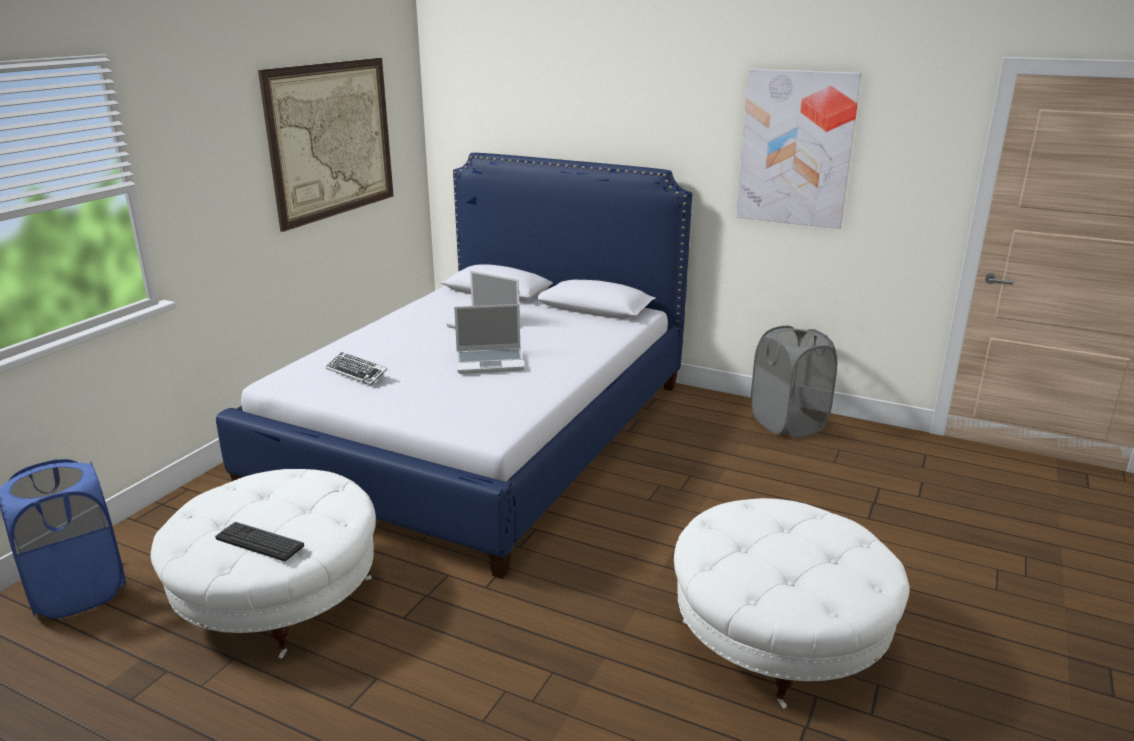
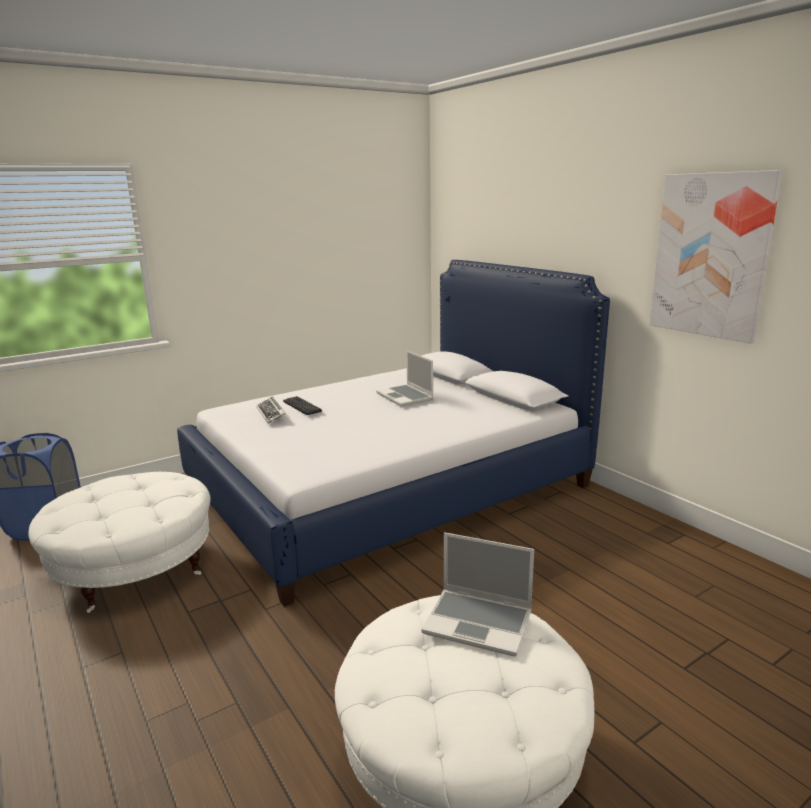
camera: 30 degrees right, 5 degrees down
(259, 542) = (92, 517): keyboard -> keyboard (302, 406)
(332, 140) = (331, 241): picture -> none
(491, 362) = (373, 423): laptop -> laptop (479, 622)
(788, 423) = (677, 544): grey laundry basket -> none

